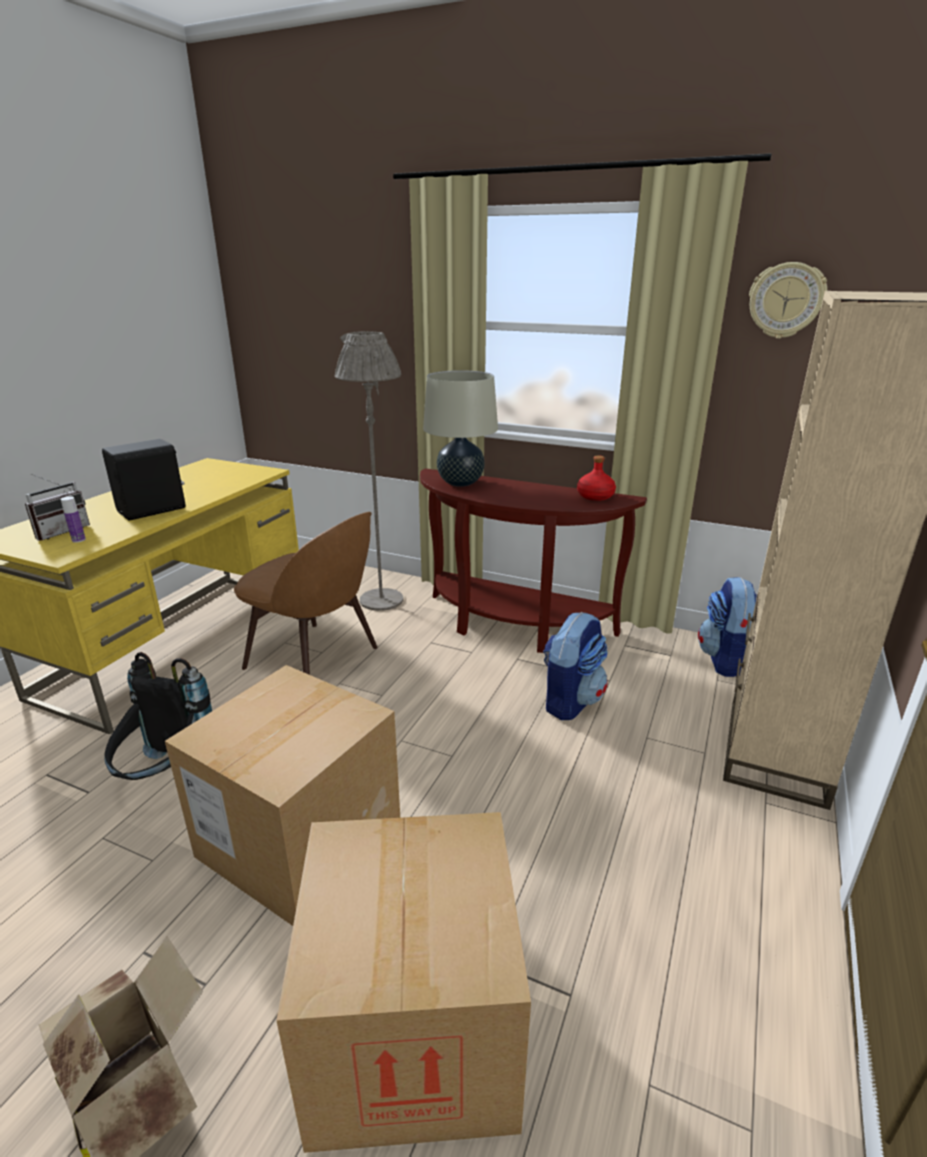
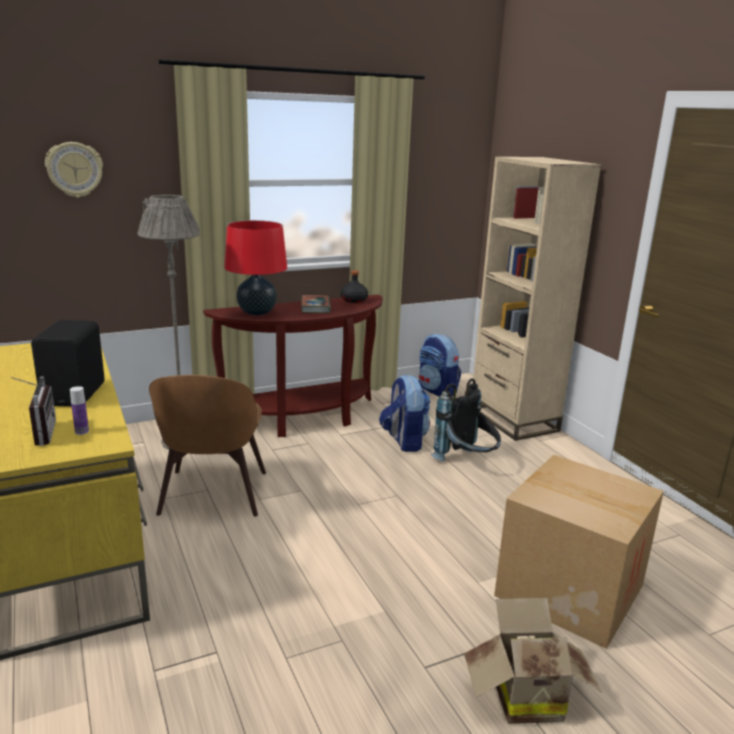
camera: 50 degrees left, 5 degrees down
(167, 778) = (258, 608): black backpack -> black backpack (467, 463)
(300, 839) = (399, 574): cardboard box -> none
(316, 659) = (213, 495): brown chair -> brown chair turned 105 degrees clockwise
(460, 483) = (257, 312): beige table lamp -> red table lamp
(531, 493) = (315, 307): none -> book
(594, 496) = (353, 300): red bottle -> black bottle
(785, 300) = (430, 159): wall clock -> wall clock (74, 169)

